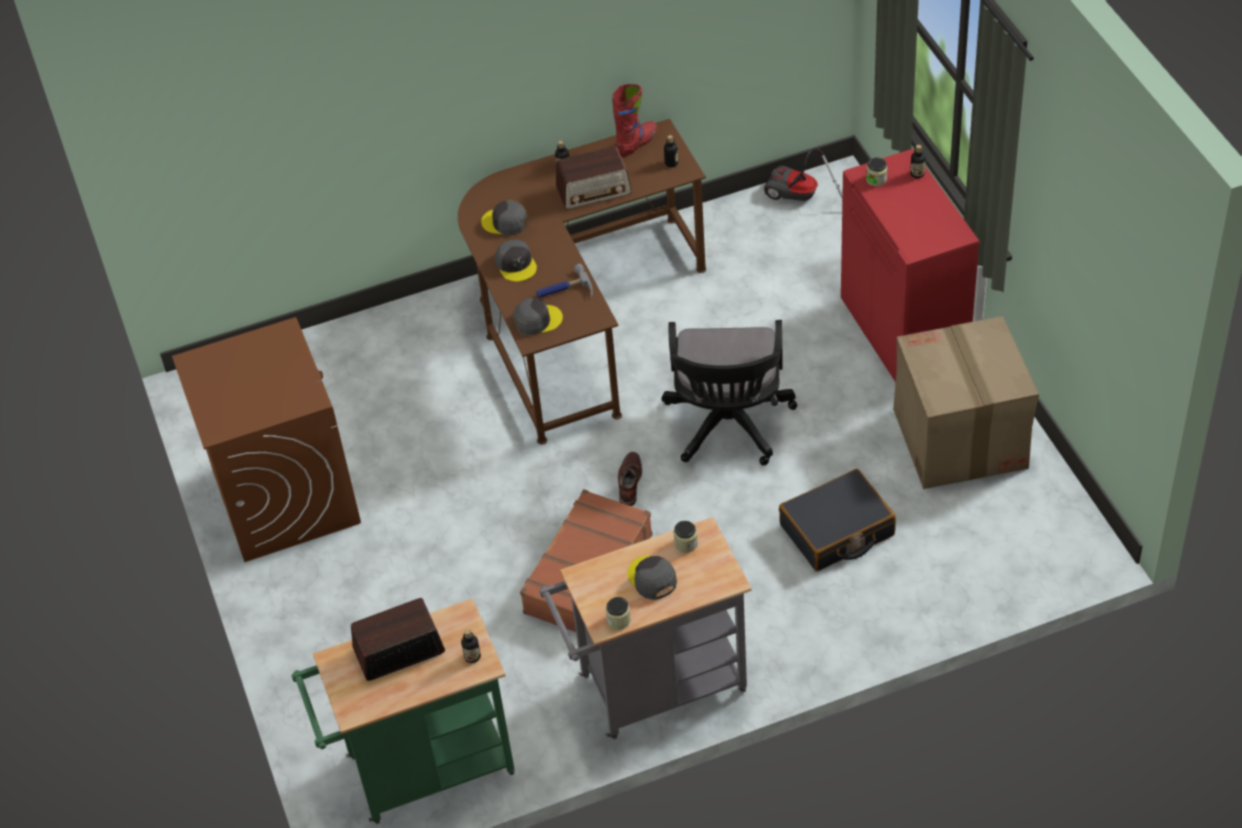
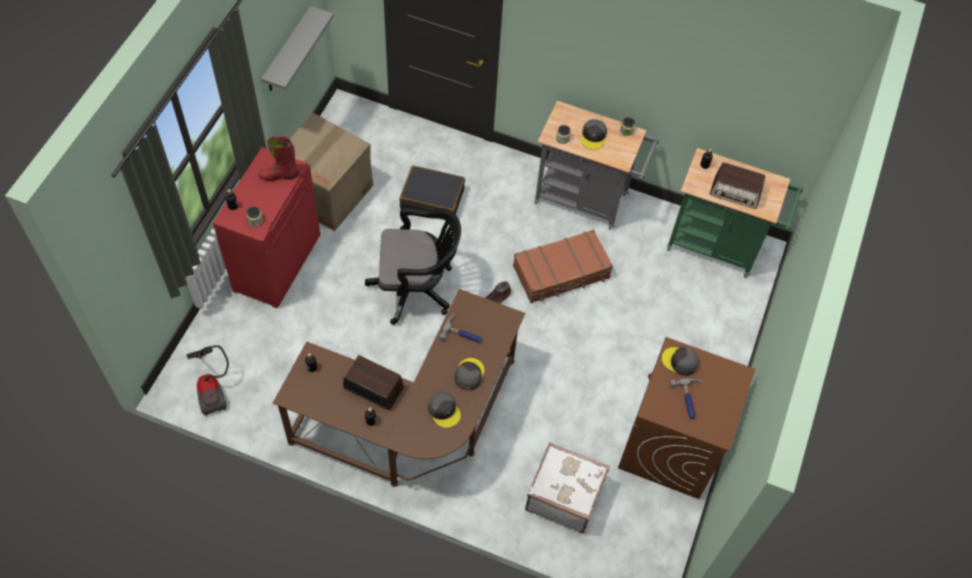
camera: 145 degrees left, 10 degrees up
(253, 368) = (689, 399): none -> hammer
(359, 373) = (564, 495): none -> white suitcase
(537, 320) = (496, 327): grey cap -> grey cap (680, 362)
(637, 143) = (311, 400): red boot -> red boot (279, 175)
(728, 427) = (416, 288): black office chair -> black office chair turned 45 degrees clockwise
(1088, 308) = (287, 51): none -> grey shelf

